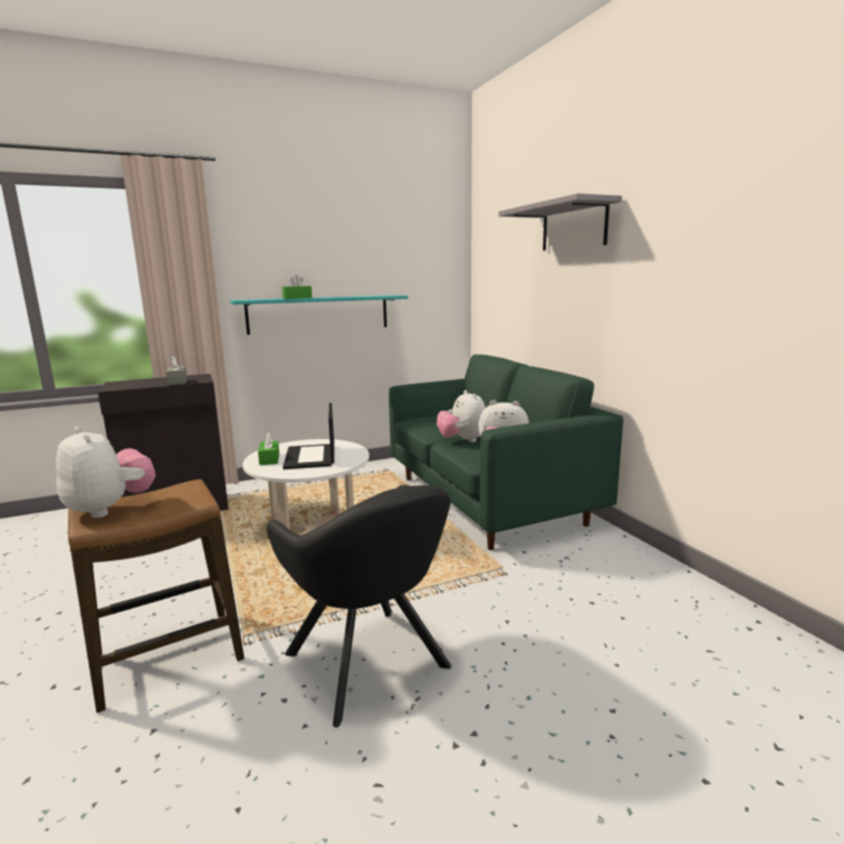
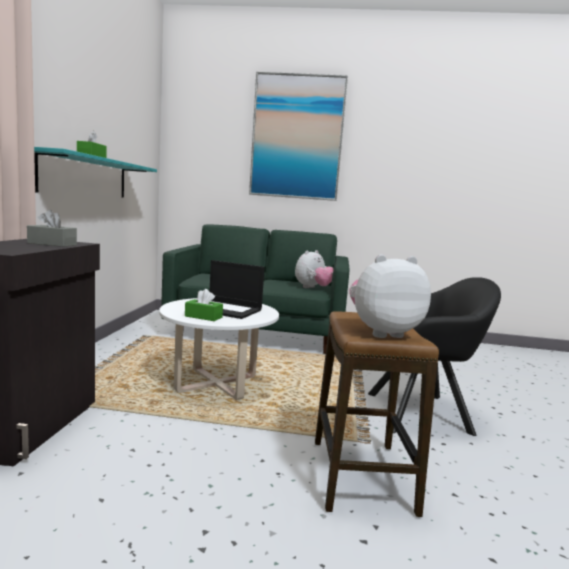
camera: 60 degrees left, 5 degrees down
(463, 440) = (270, 286): plush toy -> none
(574, 226) = (297, 137): grey shelf -> picture

